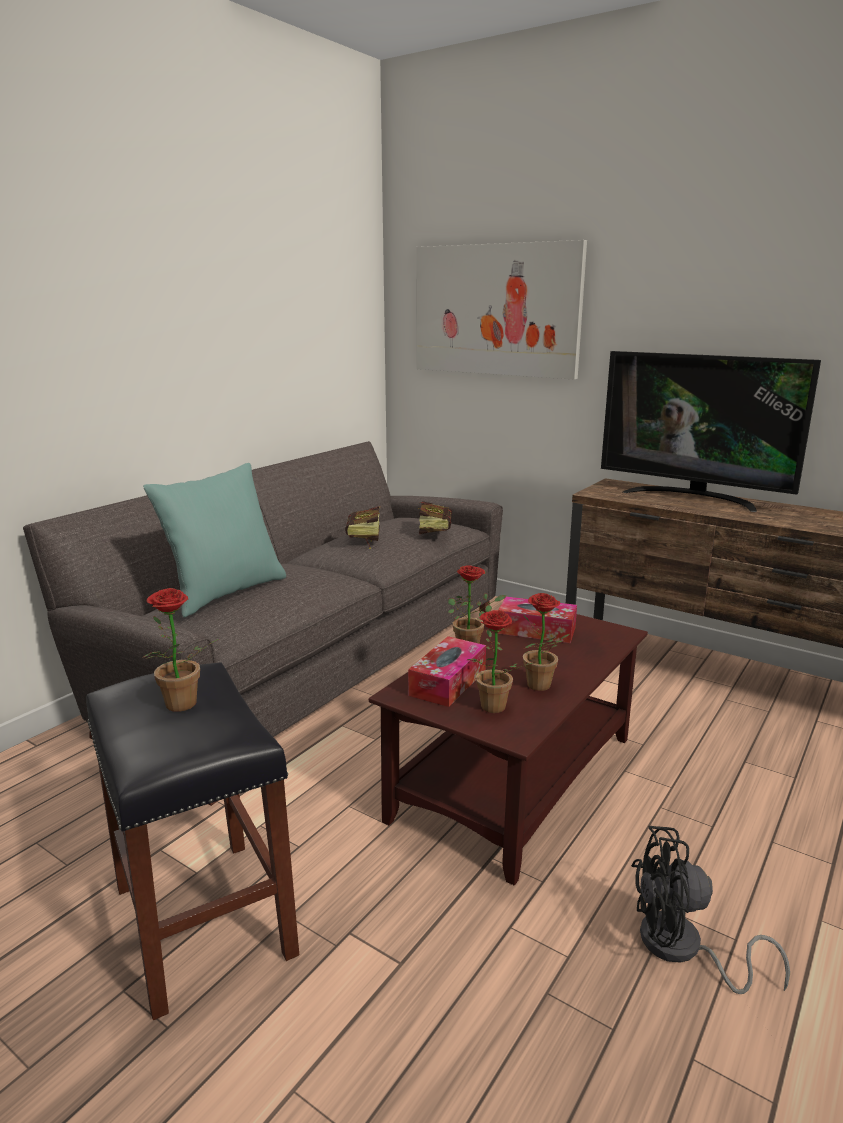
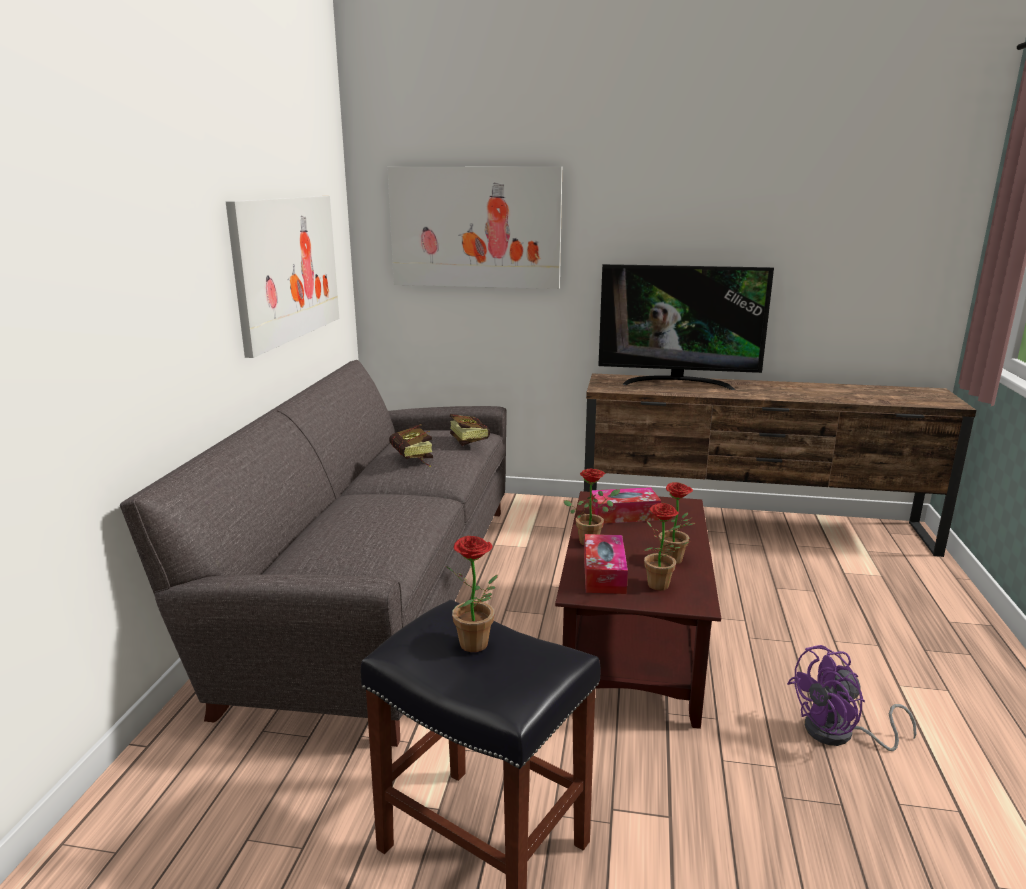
camera: 25 degrees left, 0 degrees up
(225, 593) = (343, 534): turquoise pillow -> none
(281, 342) = (287, 269): none -> picture
(682, 950) = (839, 734): black fan -> purple fan

